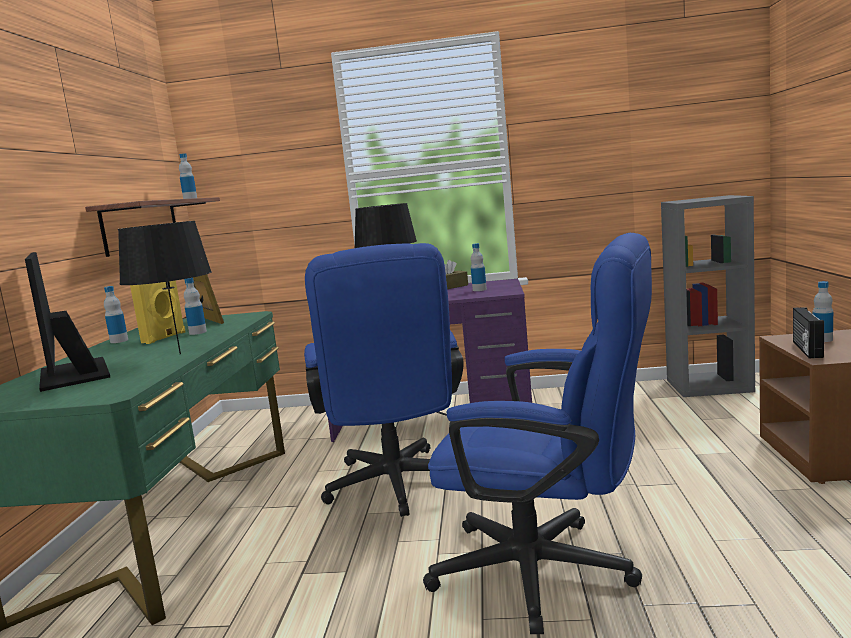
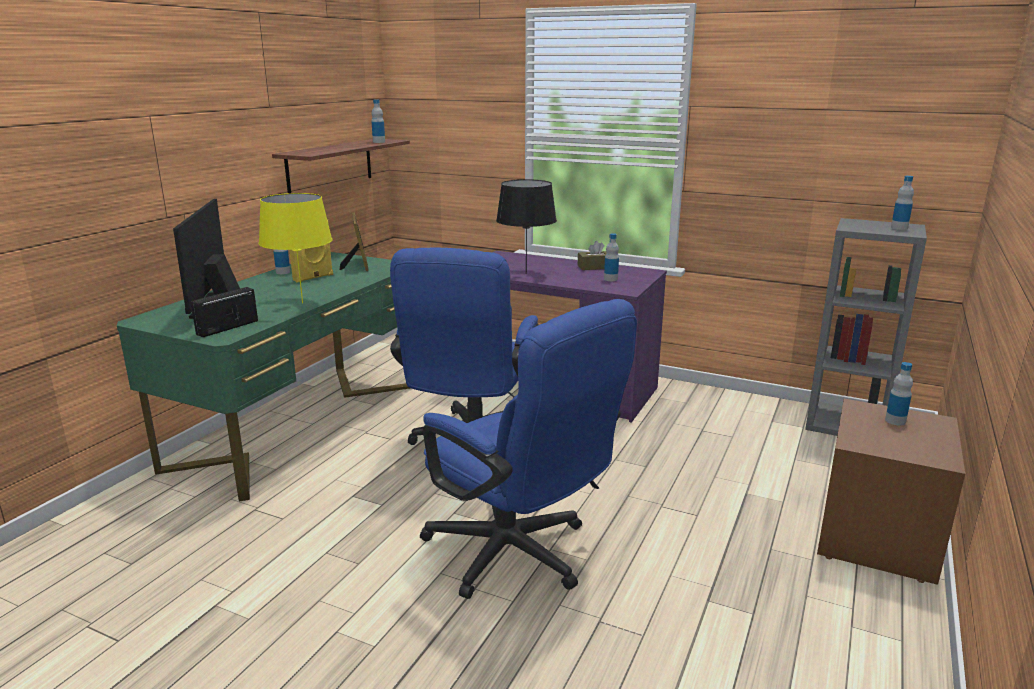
camera: 20 degrees right, 10 degrees up
(180, 354) = (302, 302): black table lamp -> yellow table lamp
(198, 332) = (339, 278): bottle -> bottle (899, 228)
(805, 349) = (859, 428): radio -> radio (227, 327)

